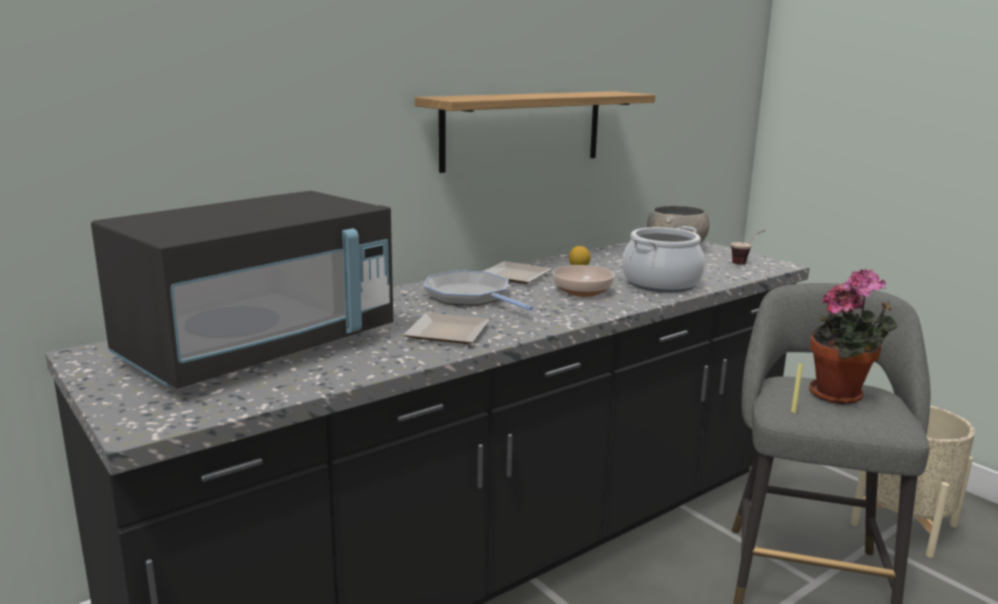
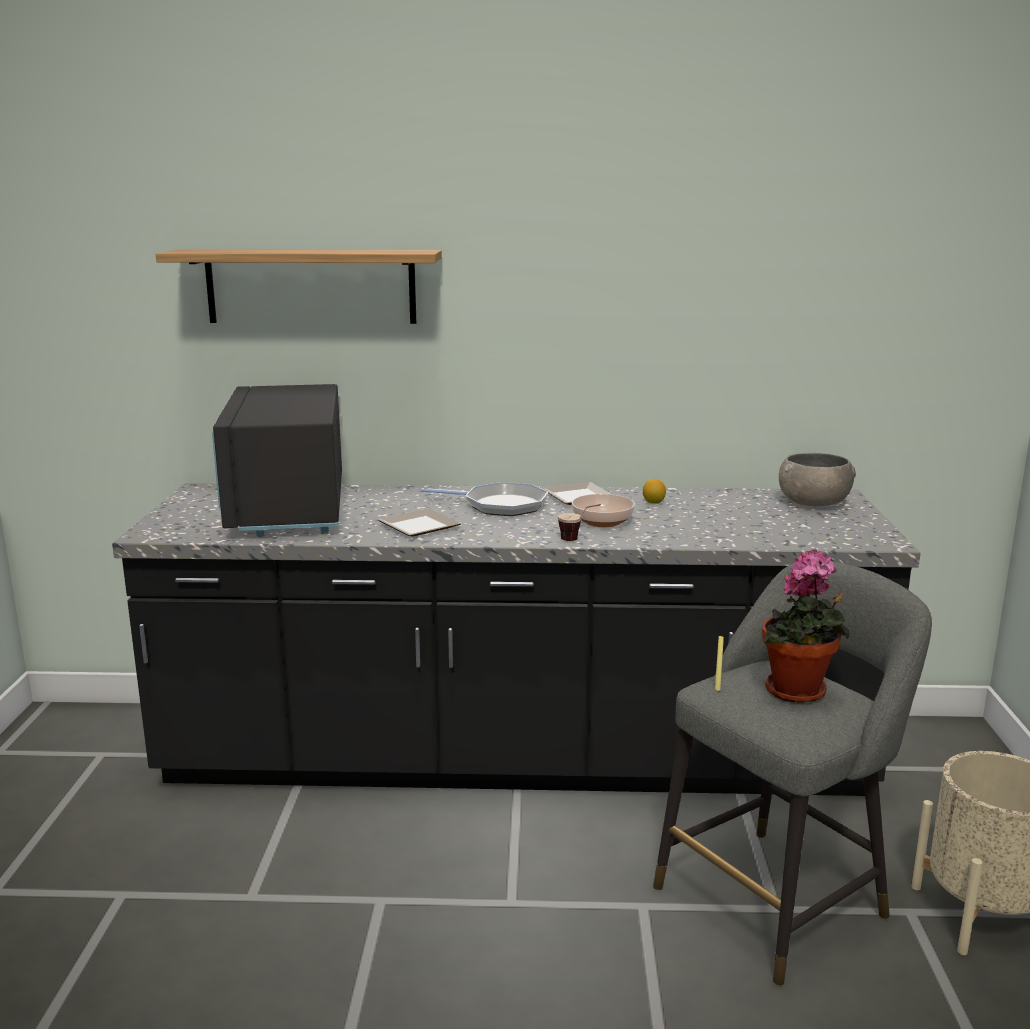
camera: 40 degrees right, 0 degrees up
(261, 349) = (287, 508): black microwave -> black microwave turned 90 degrees clockwise
(470, 297) = (500, 505): frying pan -> frying pan turned 105 degrees clockwise
(523, 129) = (626, 352): shelf -> shelf (311, 286)
(660, 283) = (695, 531): cooking pot -> none
(746, 262) = (850, 532): cup -> cup (578, 540)

